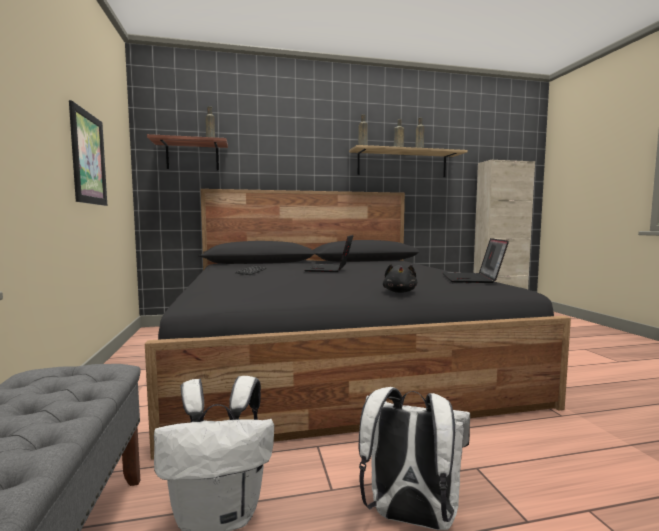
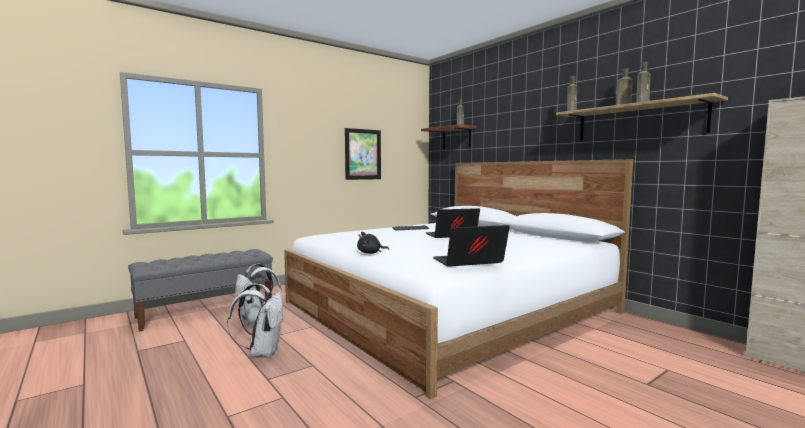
camera: 65 degrees right, 0 degrees up
(331, 354) = (449, 307): black bed -> white bed

